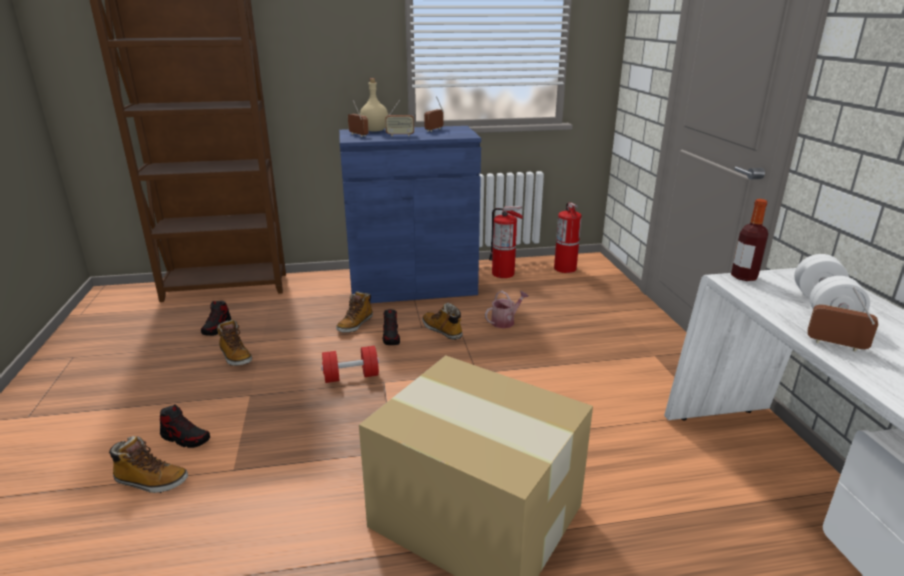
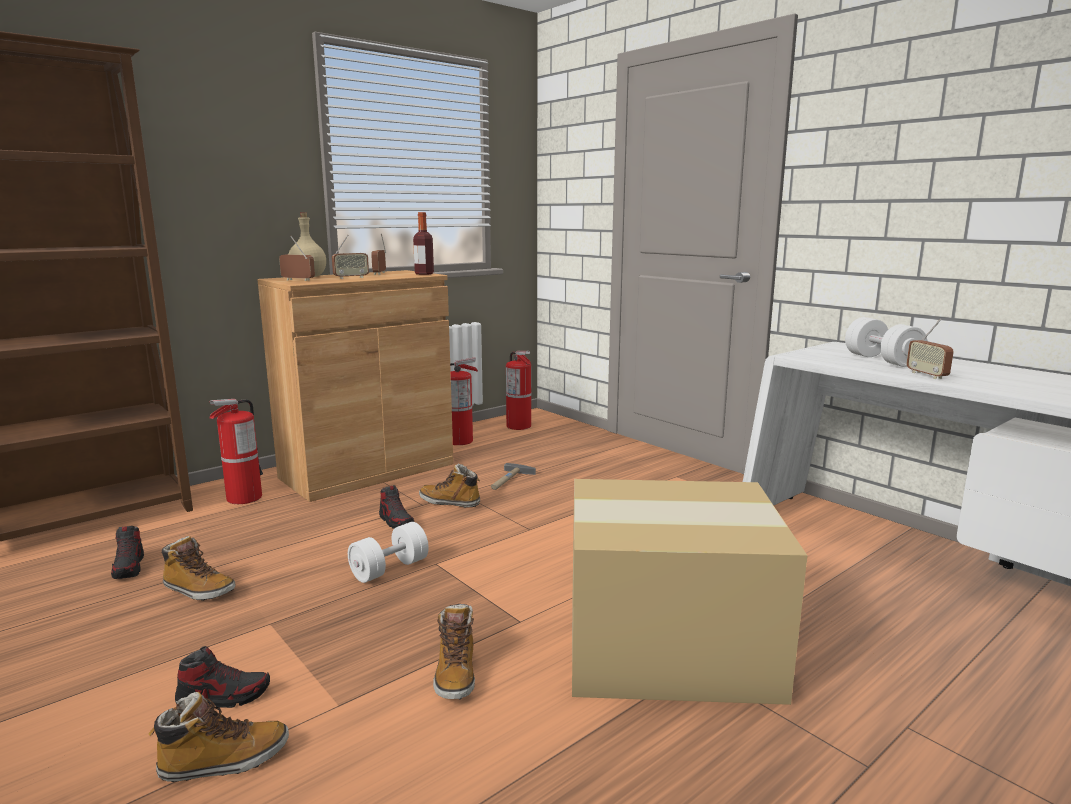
camera: 30 degrees left, 10 degrees down
(317, 290) = (244, 498): none -> fire extinguisher
(351, 376) = (389, 569): red dumbbell -> white dumbbell
(355, 324) = (336, 520): boot -> boot (455, 674)
(412, 286) = (367, 471): blue cabinet -> brown cabinet
(505, 321) = (509, 480): watering can -> hammer
(744, 277) = (799, 352): bottle -> bottle (424, 274)
(836, 345) = (927, 375): radio -> radio turned 105 degrees counterclockwise

